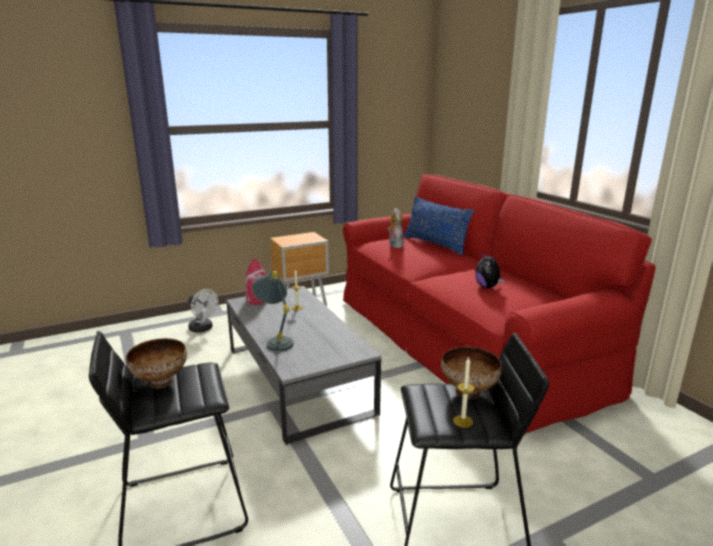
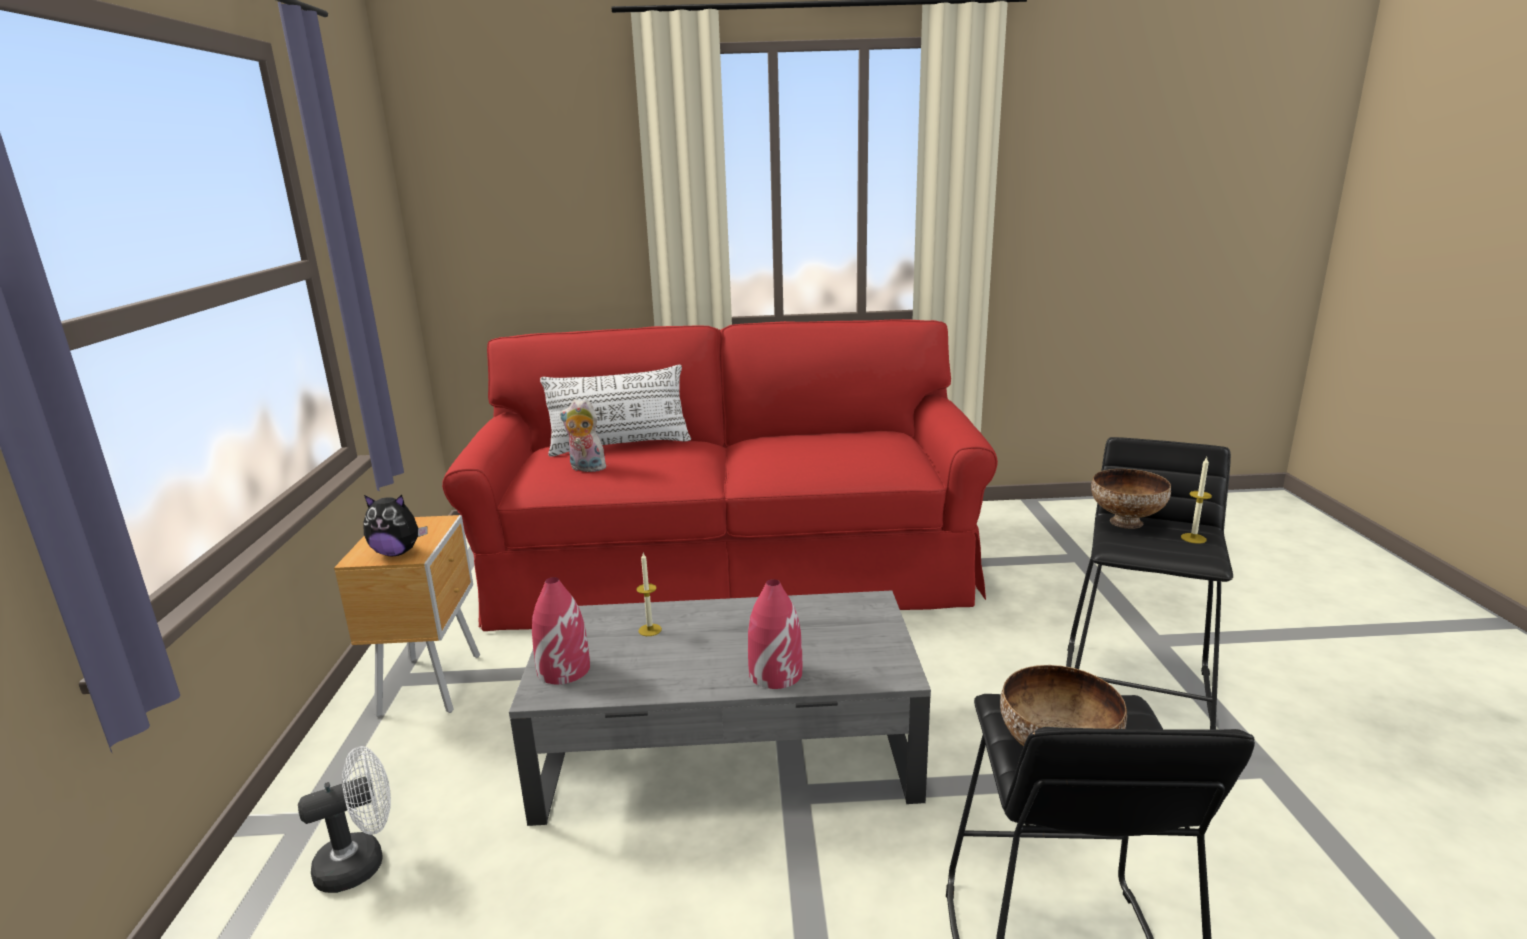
camera: 65 degrees left, 0 degrees up
(276, 340) = (775, 673): grey table lamp -> red vase
(435, 244) = (620, 445): blue pillow -> white pillow
(488, 287) = (829, 452): plush toy -> plush toy (397, 552)

